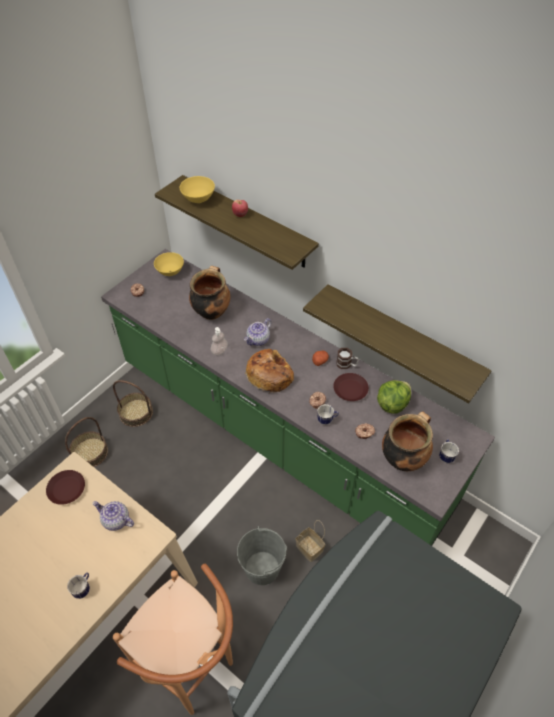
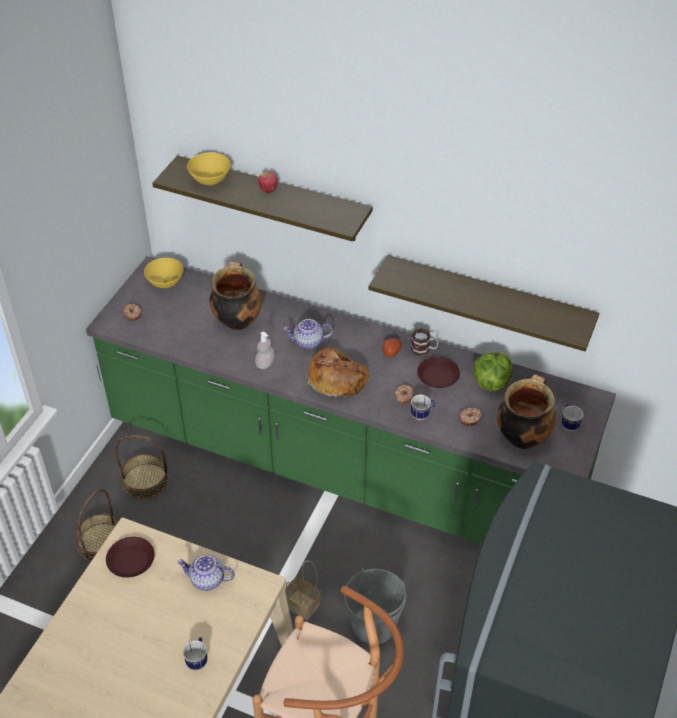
camera: 15 degrees left, 5 degrees down
(258, 340) = (308, 342): teapot -> teapot turned 60 degrees clockwise
(310, 548) = (425, 589): basket -> basket (303, 605)

